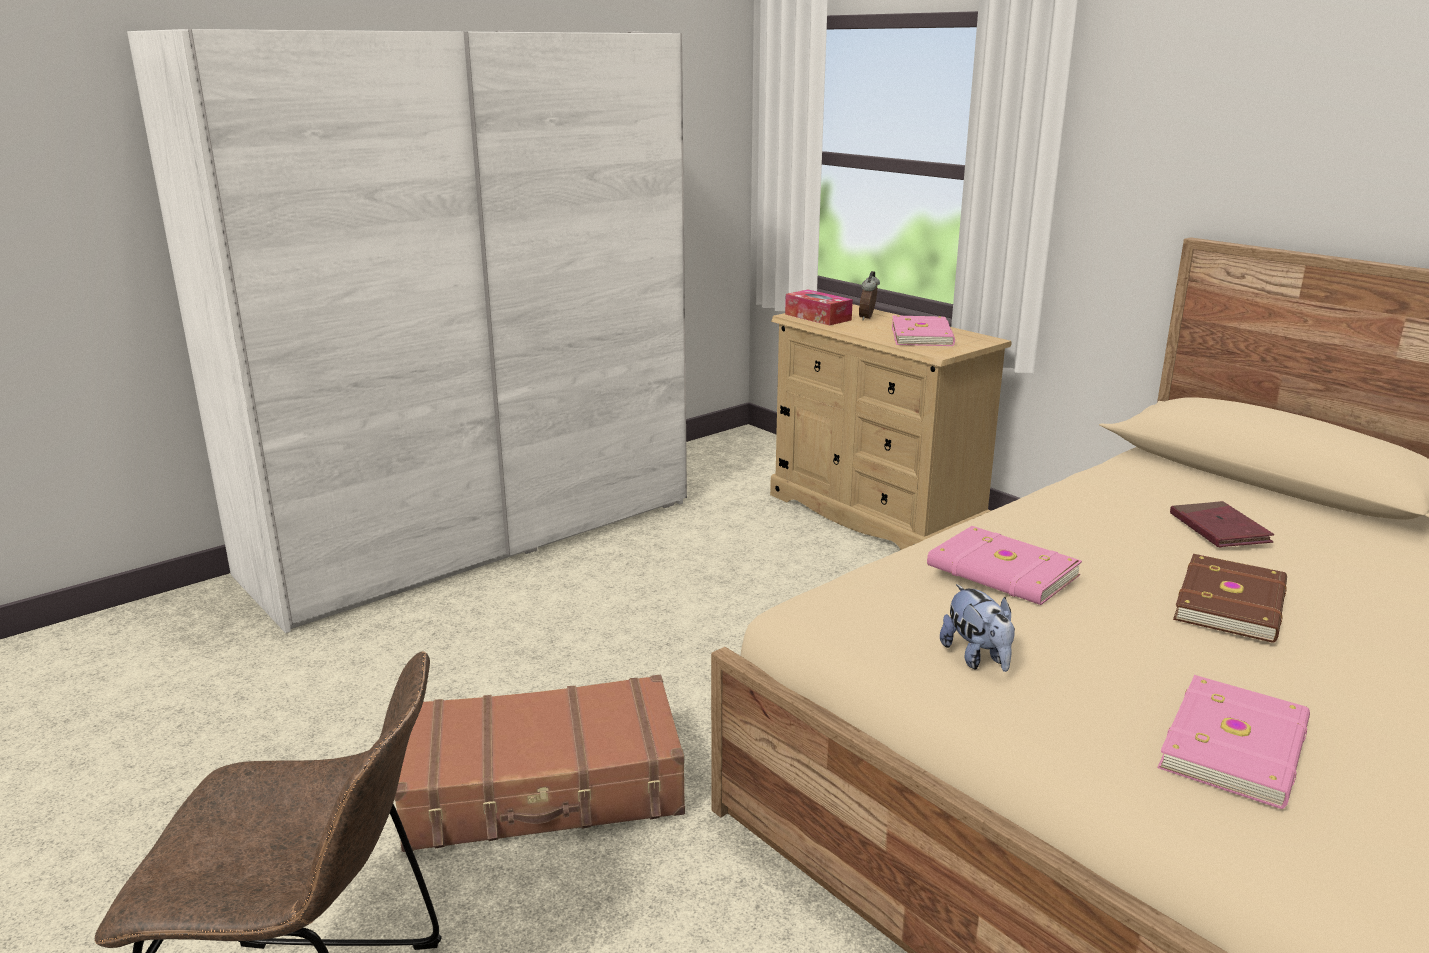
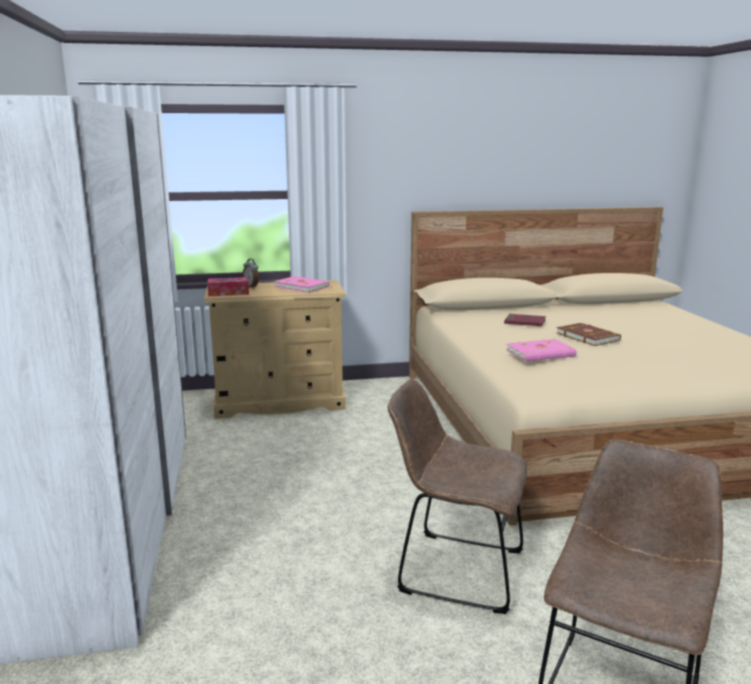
camera: 60 degrees left, 5 degrees down
(544, 788) = (454, 570): brown suitcase -> brown chair
(977, 658) = (602, 377): plush toy -> none
(1238, 747) = (680, 364): pink book -> none

